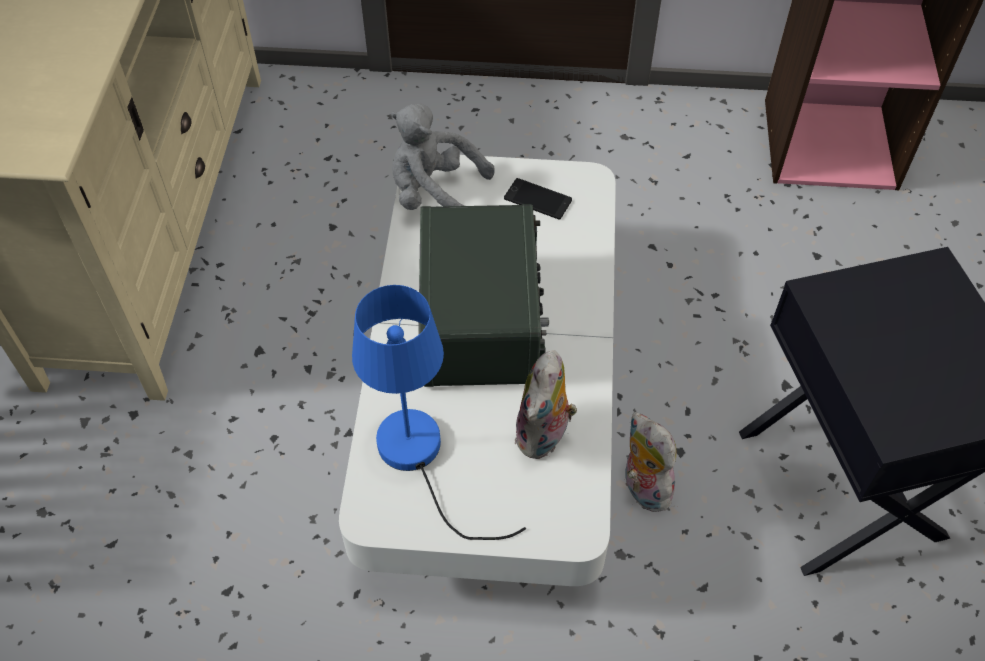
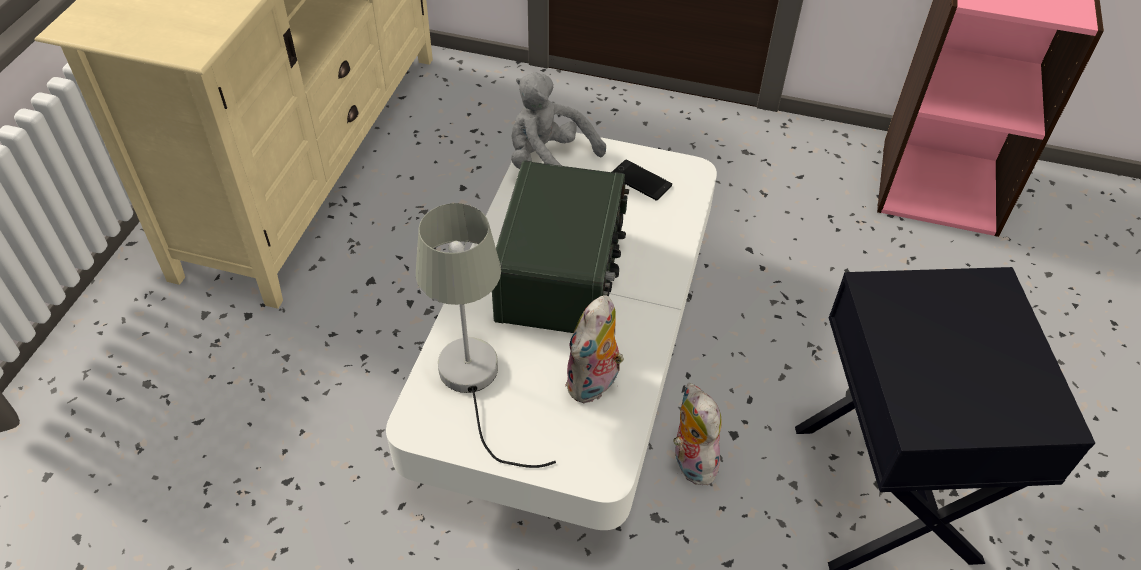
camera: 10 degrees right, 5 degrees down
(420, 458) = (475, 383): blue table lamp -> grey table lamp

